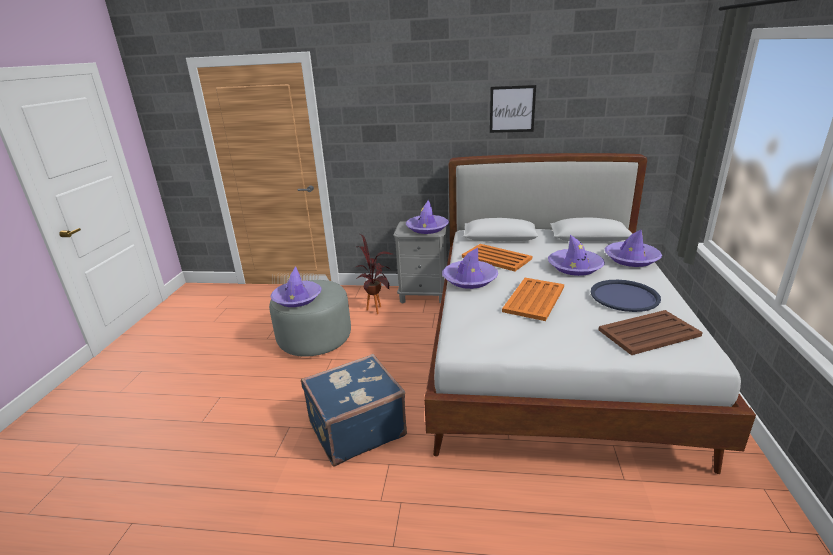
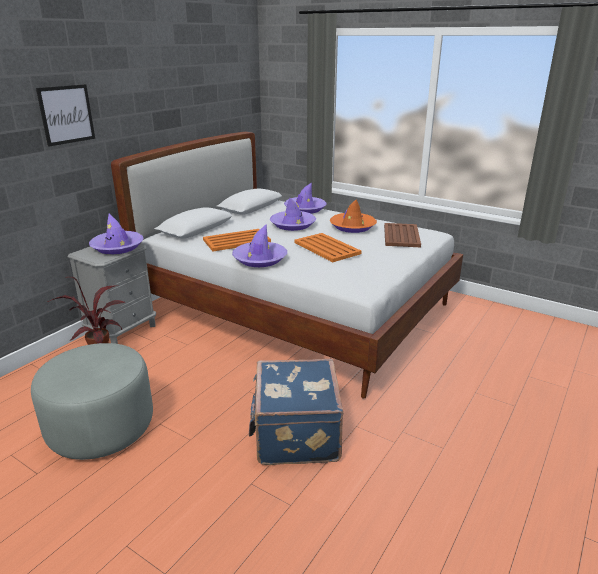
camera: 65 degrees left, 0 degrees up
(297, 298) = (94, 375): purple hat -> none
(512, 109) = (155, 99): picture -> picture (66, 114)
(624, 296) = (352, 227): blue tray -> orange hat

